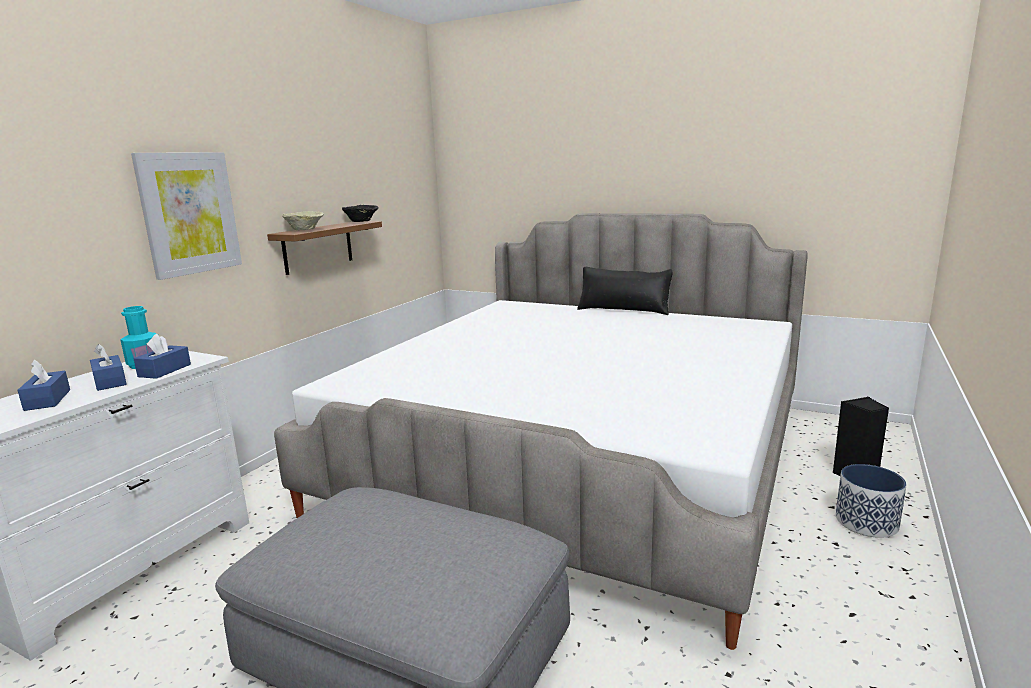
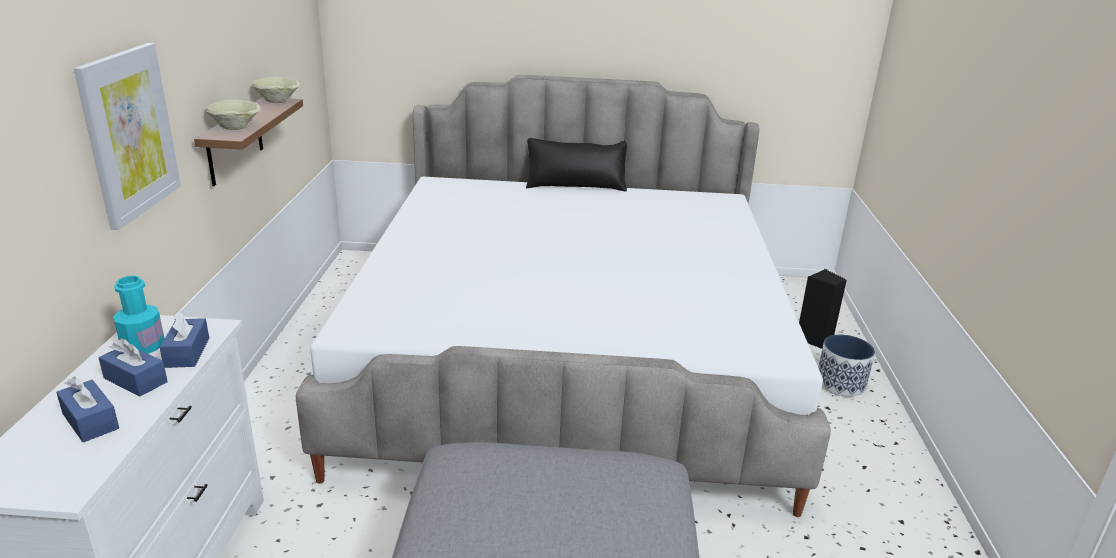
camera: 25 degrees left, 10 degrees up
(362, 222) = (279, 101): black bowl -> beige bowl

